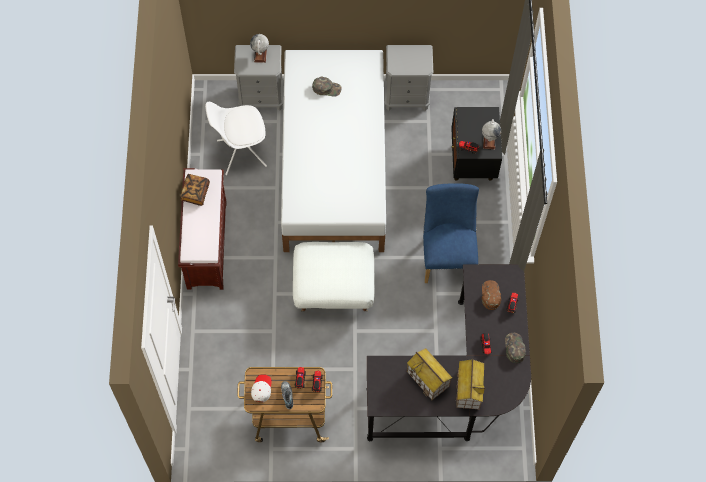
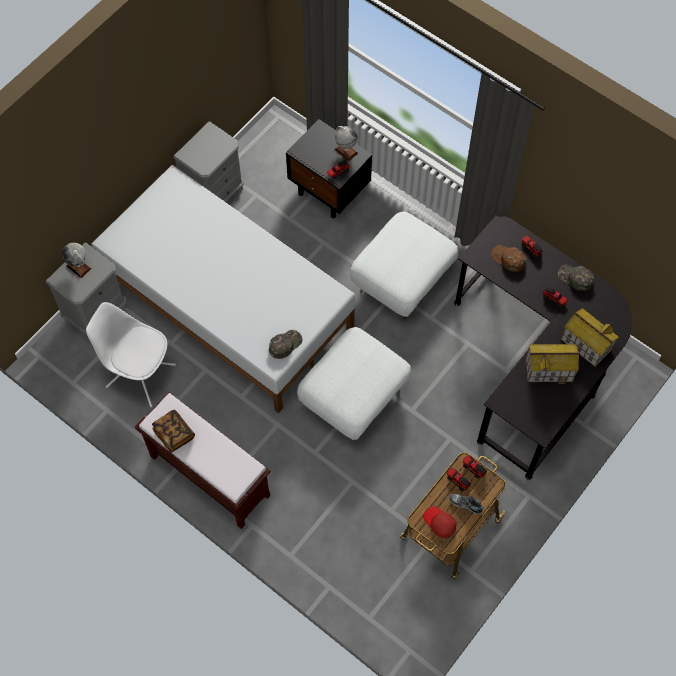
camera: 50 degrees left, 0 degrees up
(240, 153) = (139, 375): white chair -> white chair turned 90 degrees clockwise
(261, 389) = (439, 523): white cap -> red cap
(326, 88) = (168, 238): green cap -> green cap (285, 344)
(447, 255) = (402, 279): blue chair -> white ottoman

